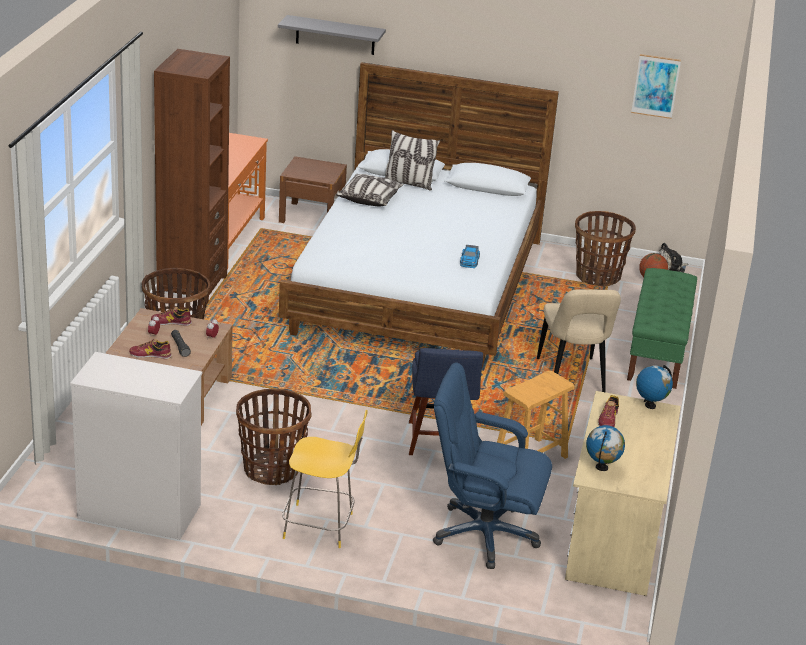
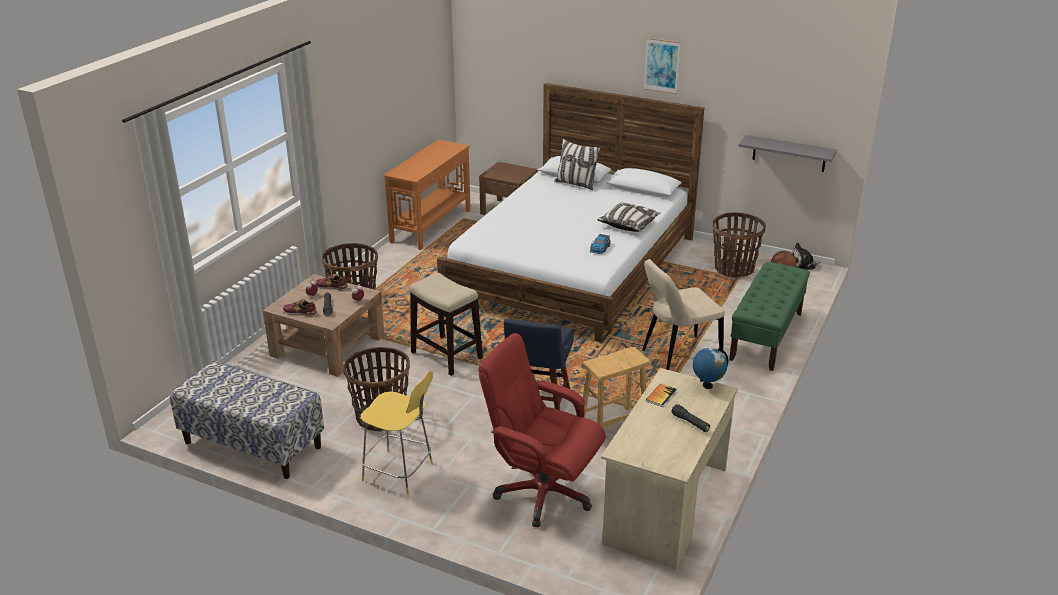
camera: 15 degrees right, 0 degrees up
(138, 511) = (252, 445): white dresser -> bench
(192, 285) = (388, 260): brown bookcase -> none
(314, 395) = (446, 355): none -> stool
(335, 35) = (525, 60): grey shelf -> grey shelf (789, 153)
(369, 198) = (537, 194): pillow -> pillow (629, 224)
(483, 534) = (542, 493): blue office chair -> red office chair
(571, 380) = (677, 356): beige chair -> beige chair turned 60 degrees clockwise
(602, 468) = (635, 442): globe -> none
(608, 419) = (661, 396): shoe -> book
(648, 444) = (690, 423): none -> black flashlight
(655, 86) = (788, 103): picture -> picture (661, 65)

